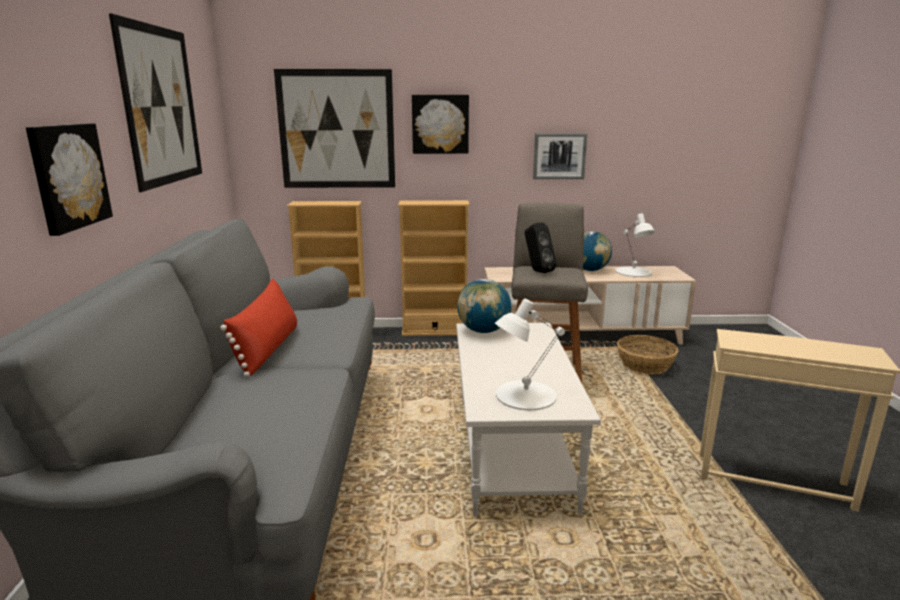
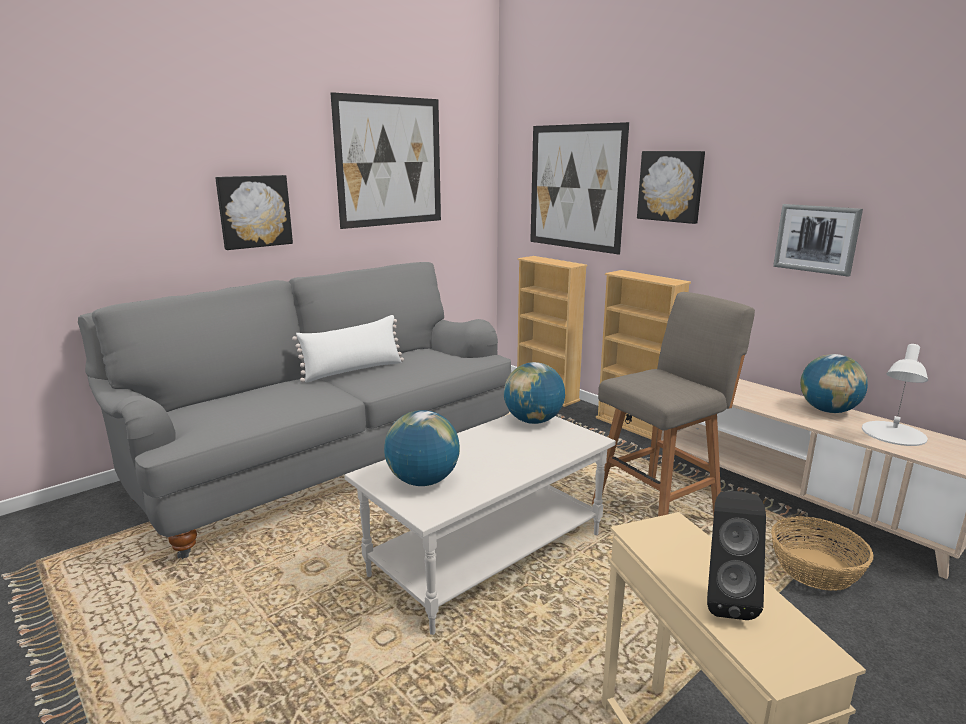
camera: 50 degrees right, 0 degrees up
(268, 349) = (353, 370): red pillow -> white pillow
(524, 395) = (423, 481): white table lamp -> globe
(537, 271) = (648, 377): black speaker -> black speaker (724, 599)

